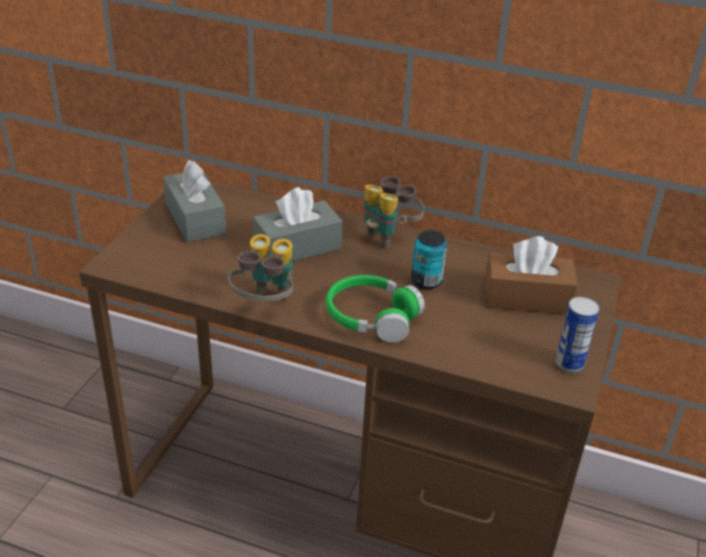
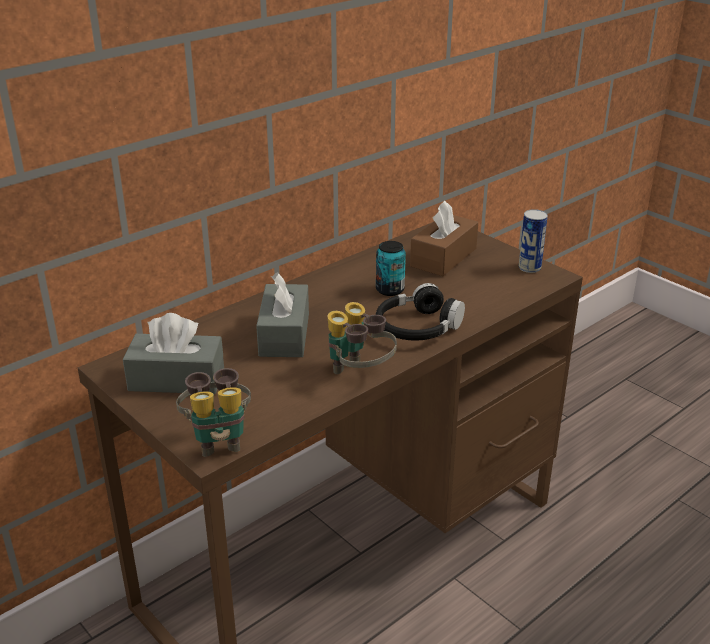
camera: 60 degrees left, 5 degrees down
(371, 317) = (417, 327): green headphones -> black headphones
(389, 235) = (309, 286): binoculars -> binoculars (218, 439)

